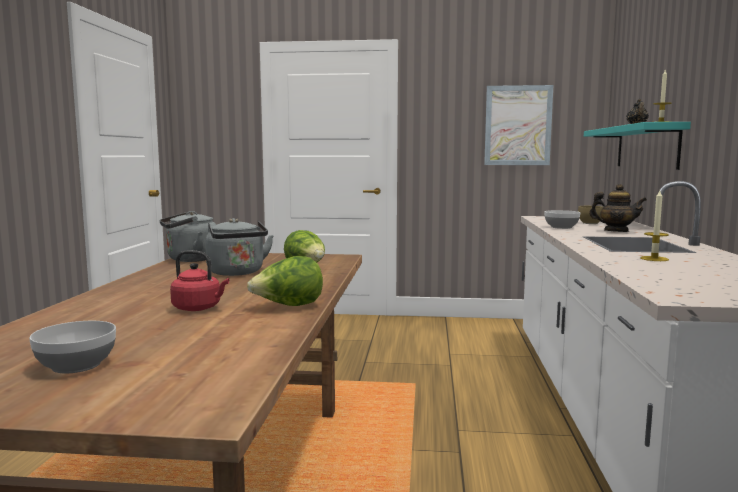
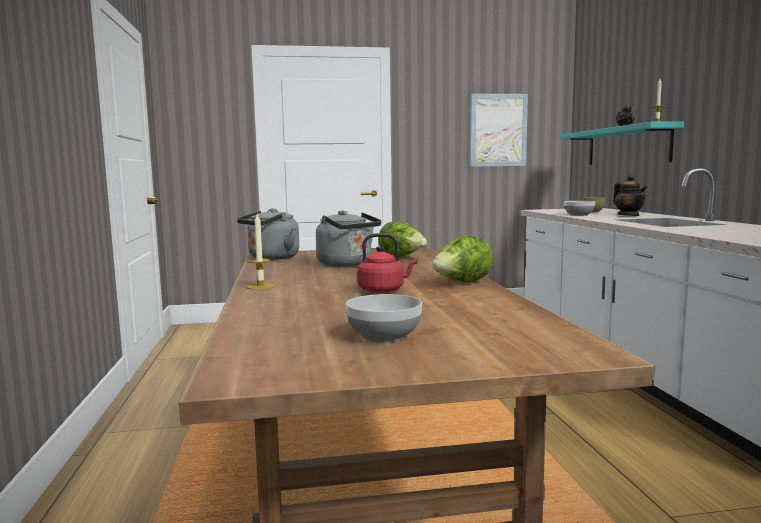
camera: 15 degrees left, 0 degrees up
(616, 231) = (628, 215): teapot -> teapot turned 60 degrees clockwise
(654, 259) = (710, 229): candle -> candle (260, 286)

